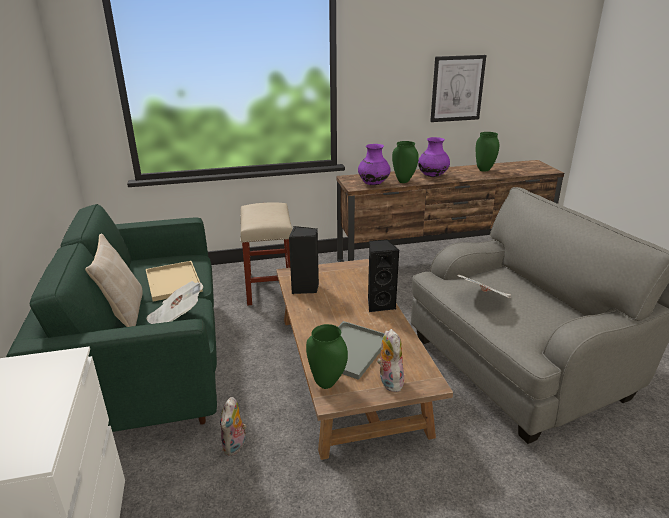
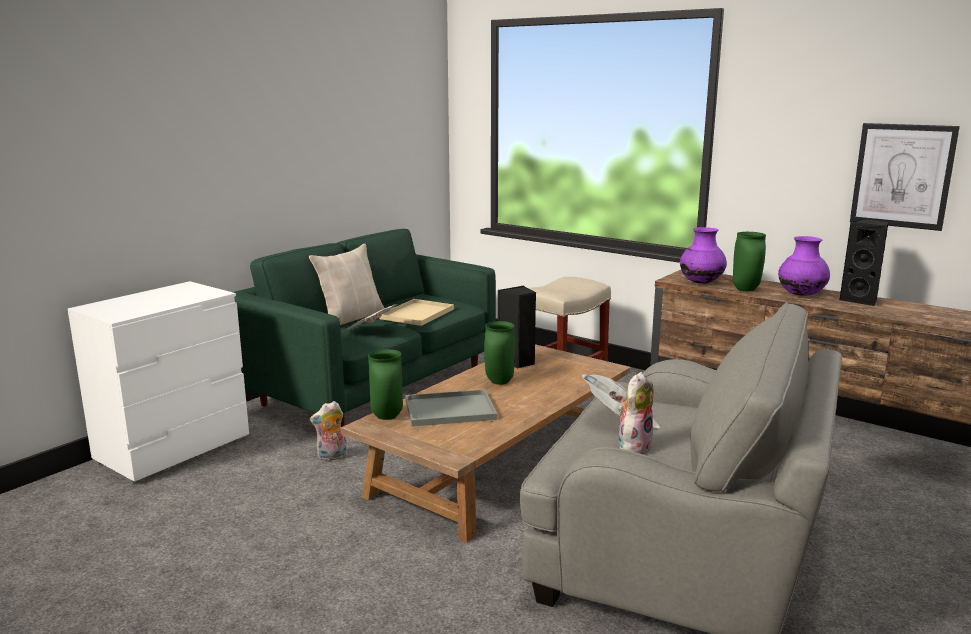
camera: 50 degrees right, 10 degrees down
(380, 304) = (550, 397): black speaker -> black speaker (861, 300)
(389, 381) = (428, 438): plush toy -> plush toy (633, 446)
(484, 170) = (904, 309): green vase -> green vase (500, 382)

